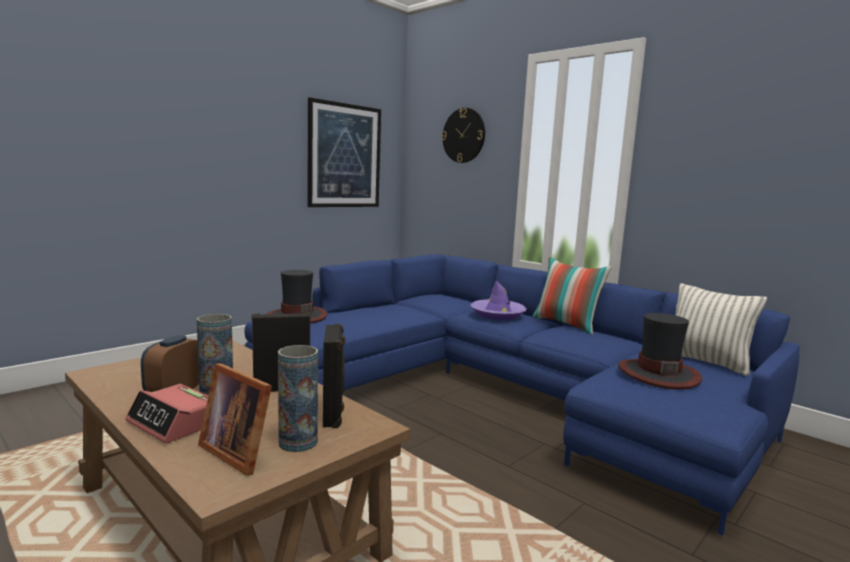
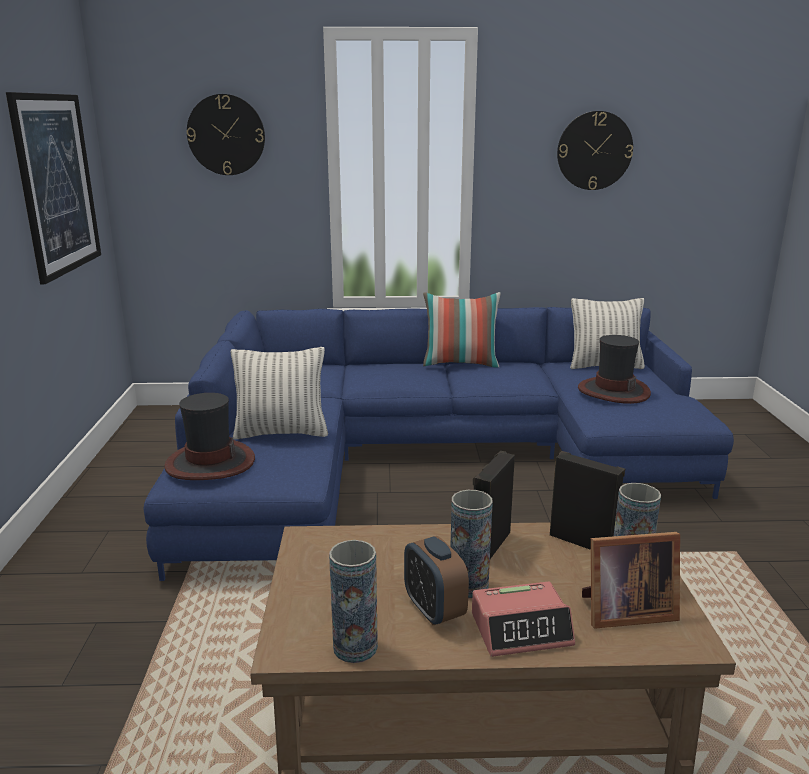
camera: 45 degrees left, 10 degrees up
(110, 386) = (355, 647): none -> vase
(361, 318) = (281, 433): none -> pillow
(497, 314) = (392, 373): purple hat -> none
(758, 143) = (594, 151): none -> wall clock

